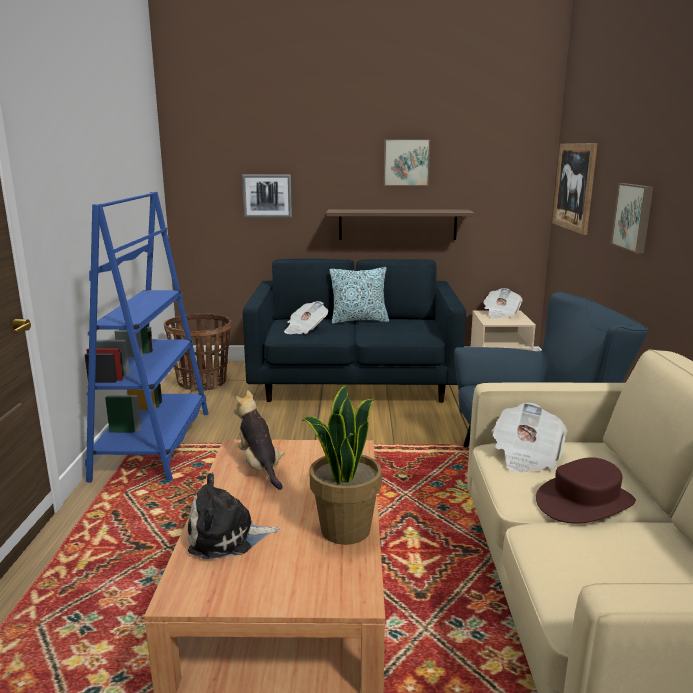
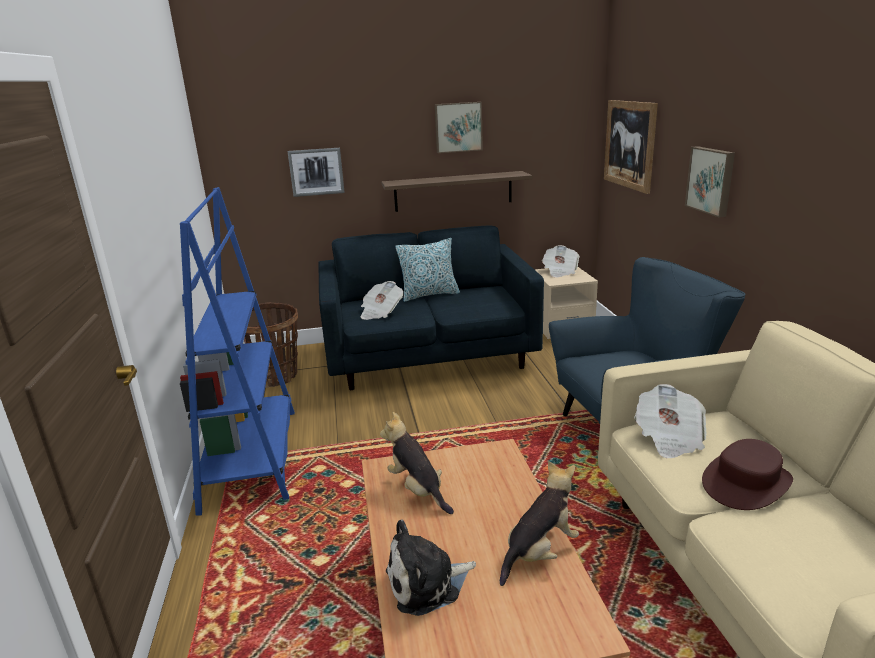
camera: 10 degrees left, 5 degrees up
(344, 529) = (539, 552): potted plant -> plush toy

